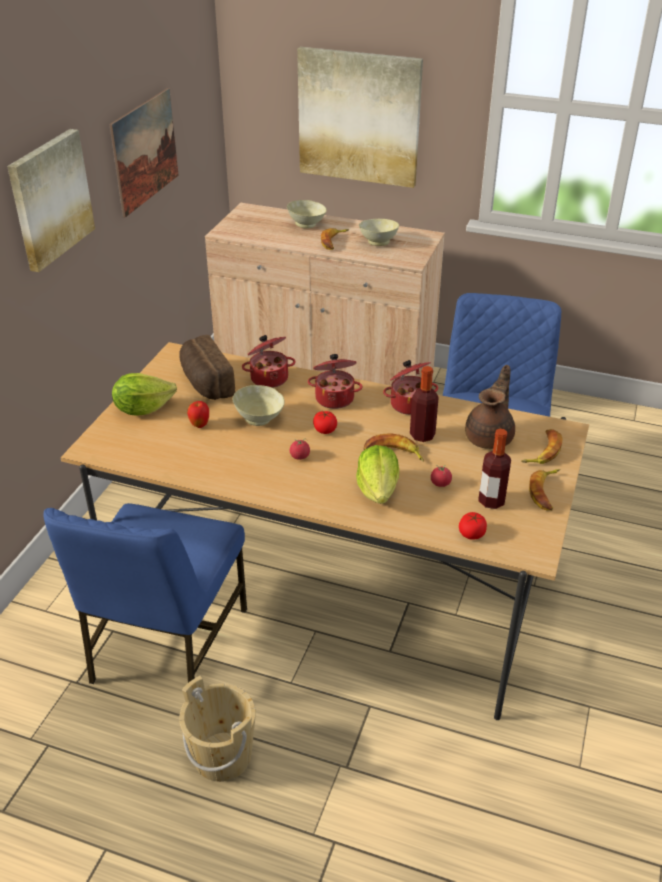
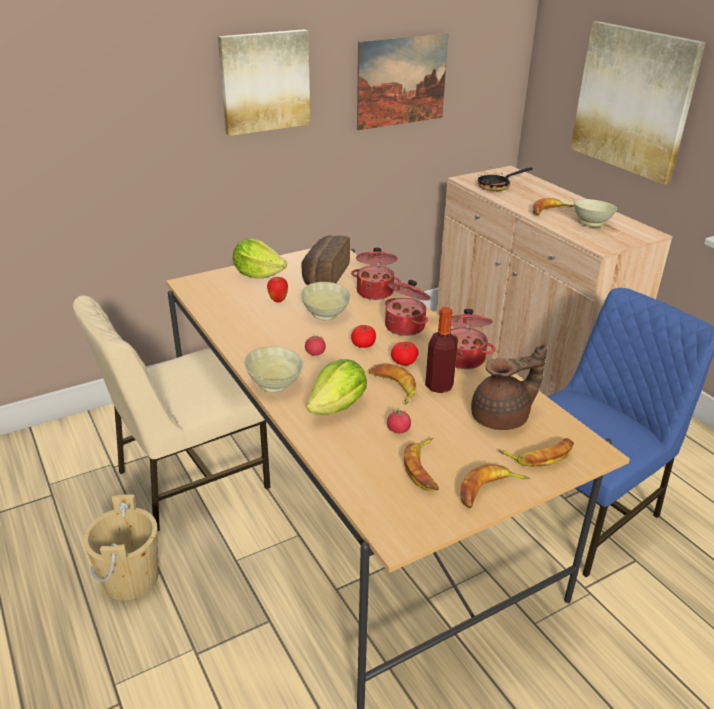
camera: 40 degrees right, 5 degrees down
(166, 646) = (189, 478): blue chair -> beige chair
(260, 230) = (498, 186): none -> frying pan
(307, 225) = (544, 194): beige bowl -> beige bowl (274, 385)
(472, 533) = (365, 483): tomato -> tomato (404, 361)
(491, 501) = (424, 468): bottle -> banana

